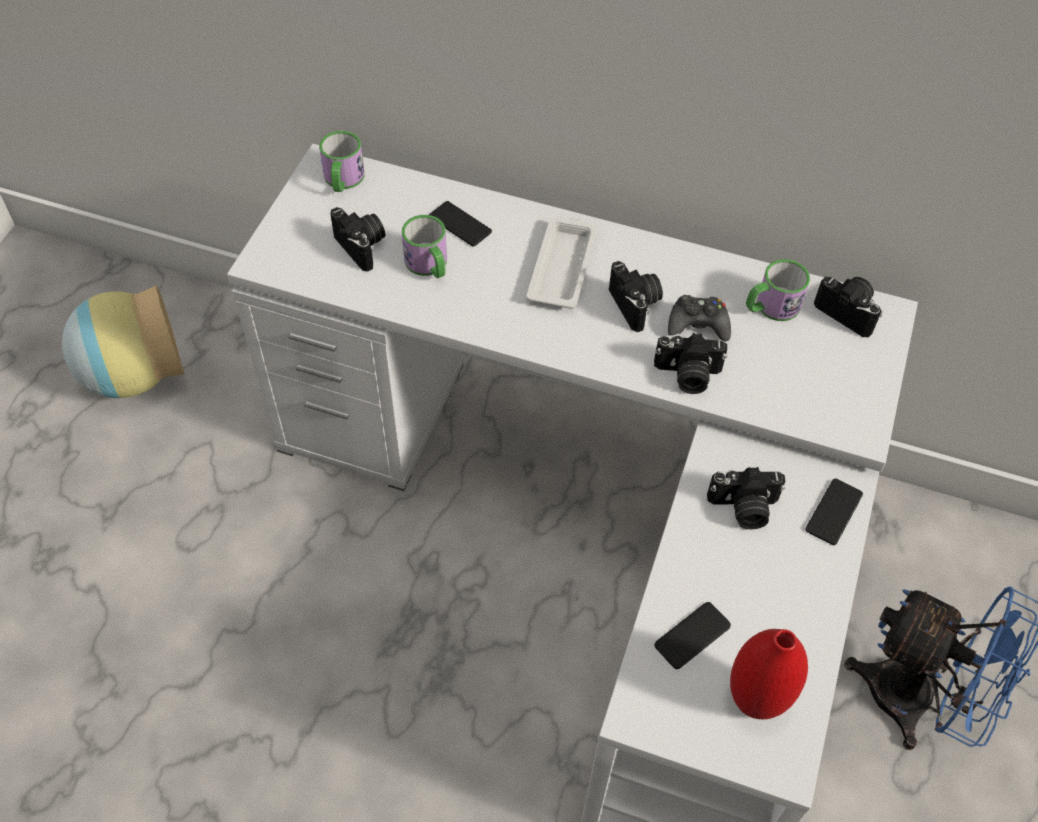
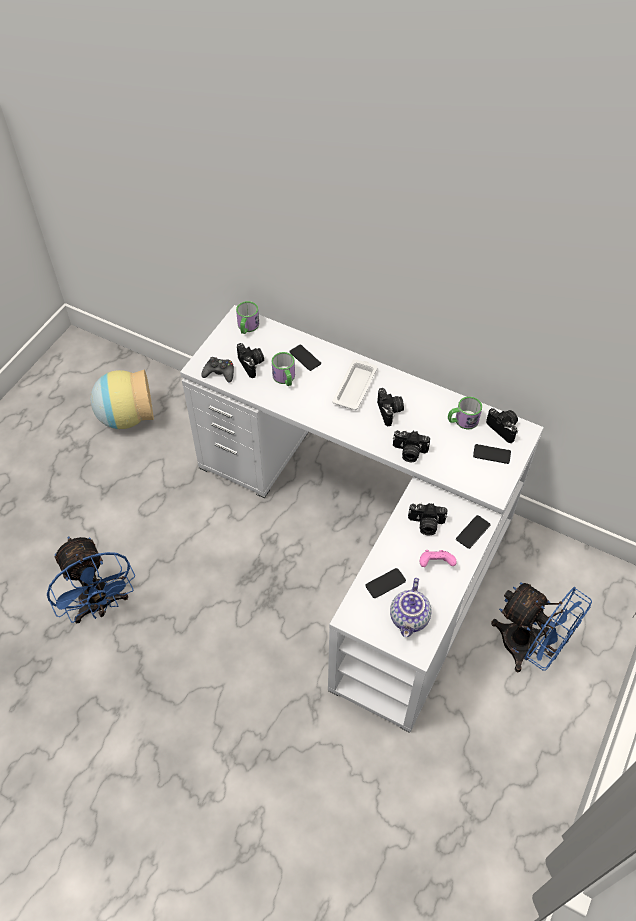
camera: 10 degrees right, 0 degrees up
(125, 734) = (100, 606): none -> blue fan
(698, 324) = (420, 426): black game controller -> black game controller (219, 373)
(755, 701) = (410, 618): red vase -> teapot
(778, 583) = (435, 564): none -> pink game controller
(838, 361) = (491, 454): none -> phone

